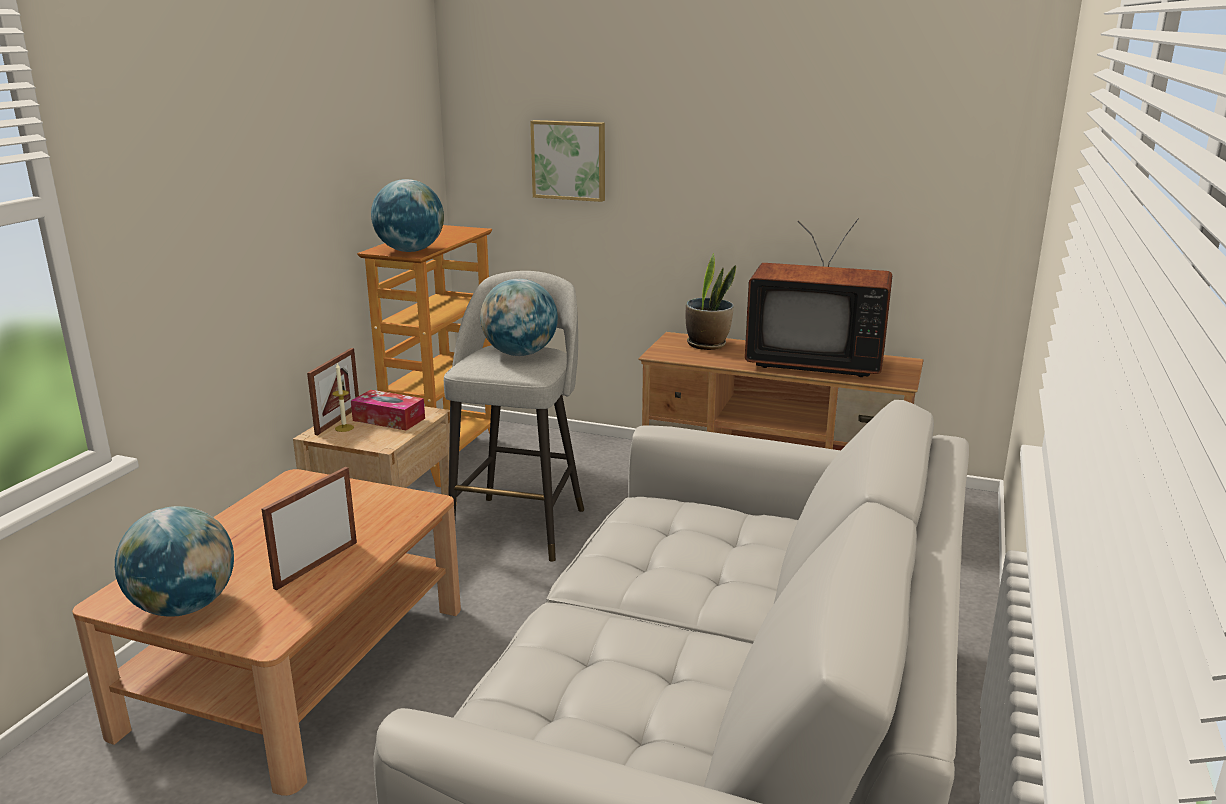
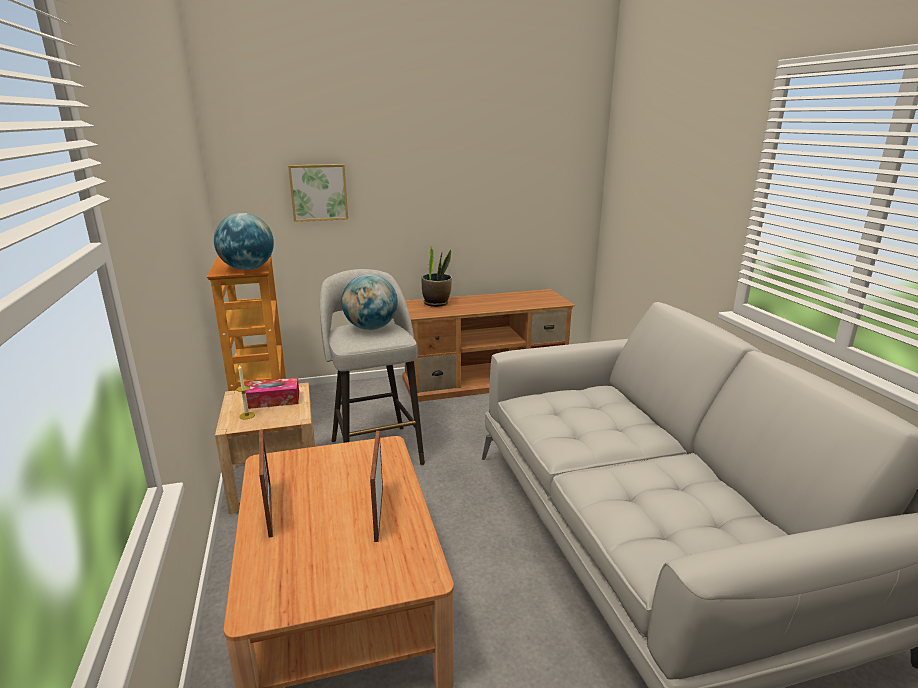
camera: 35 degrees left, 0 degrees up
(184, 607) = (326, 585): globe -> none
(338, 420) = (232, 411): picture frame -> picture frame (269, 510)
(814, 362) = (506, 301): television -> none

